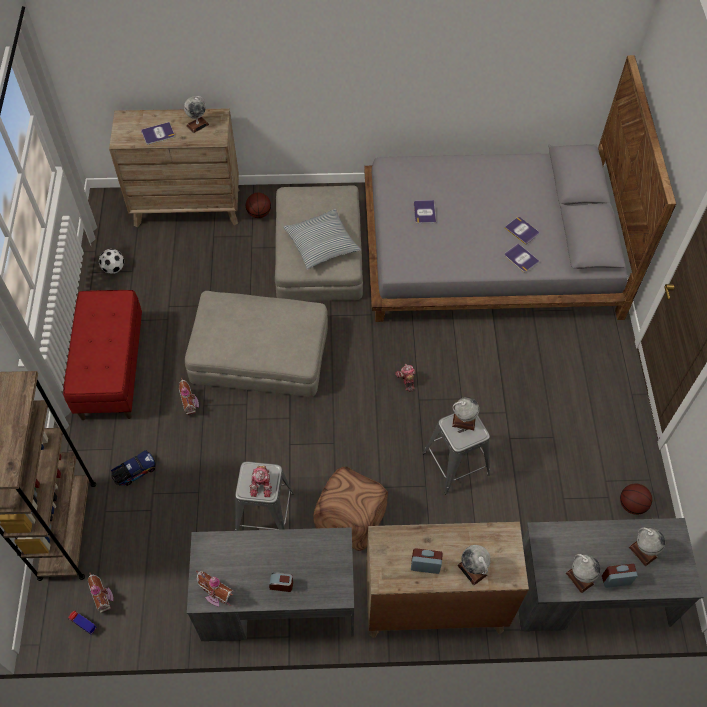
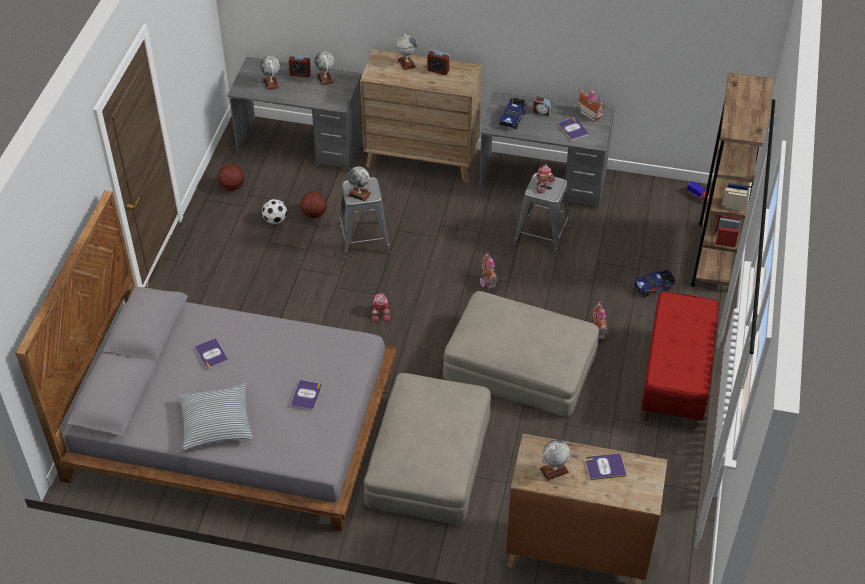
camera: 165 degrees left, 10 degrees down
(104, 598) = (681, 208): toy house -> toy house (487, 281)
(113, 268) = (673, 489): football -> football (275, 220)
(259, 213) = (488, 525): basketball -> basketball (314, 214)
(316, 563) = (513, 118): none -> toy truck
(321, 244) = (430, 406): pillow -> pillow (216, 422)
(351, 520) = (469, 219): brown ottoman -> none
(521, 258) = (229, 326): book -> book (573, 129)

